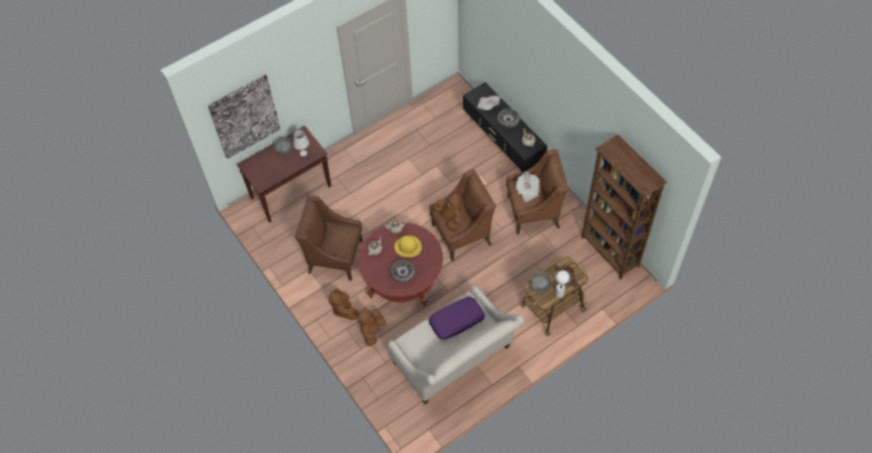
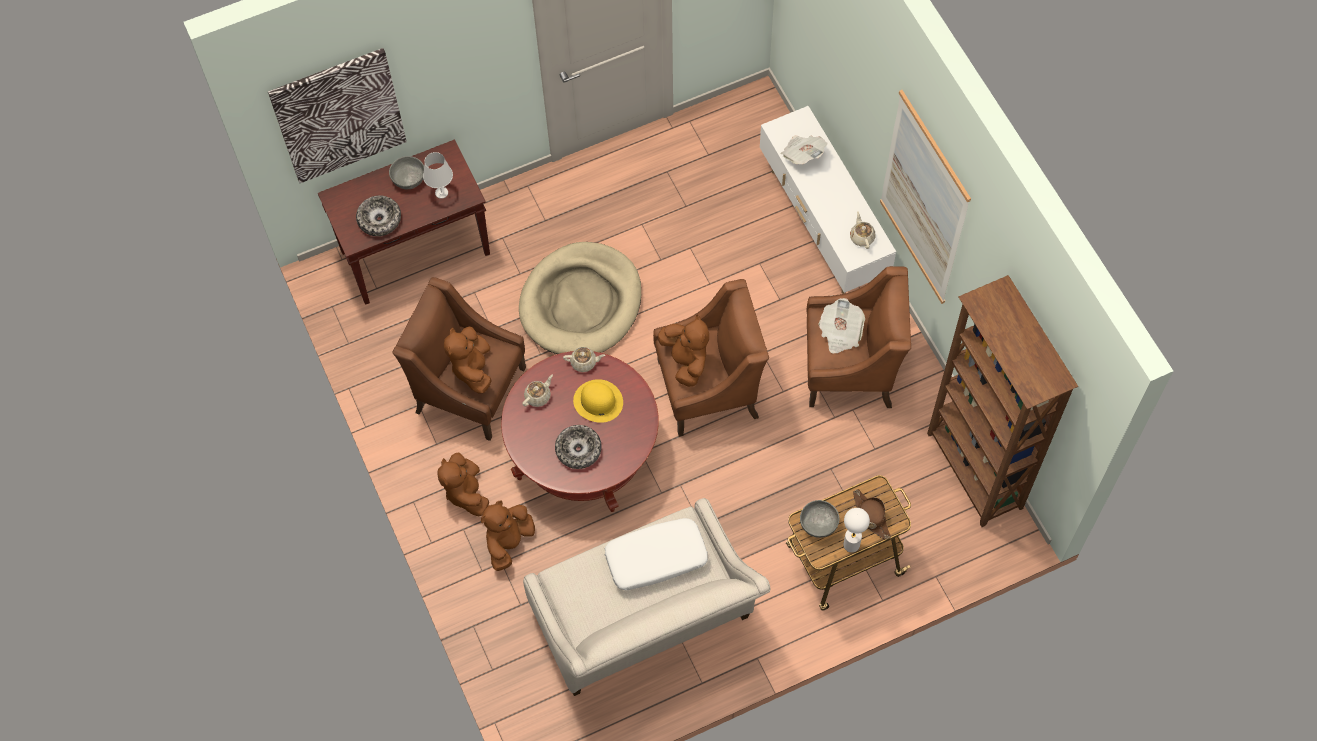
camera: 10 degrees right, 5 degrees up
(337, 241) = (472, 368): none -> brown plush toy
(385, 202) = (581, 303): none -> beige dog bed
(456, 321) = (656, 559): purple pillow -> white pillow
(503, 143) = (822, 226): black tv stand -> white tv stand
(508, 120) = (834, 190): bowl -> bowl (379, 219)
(561, 110) = (924, 199): none -> picture

